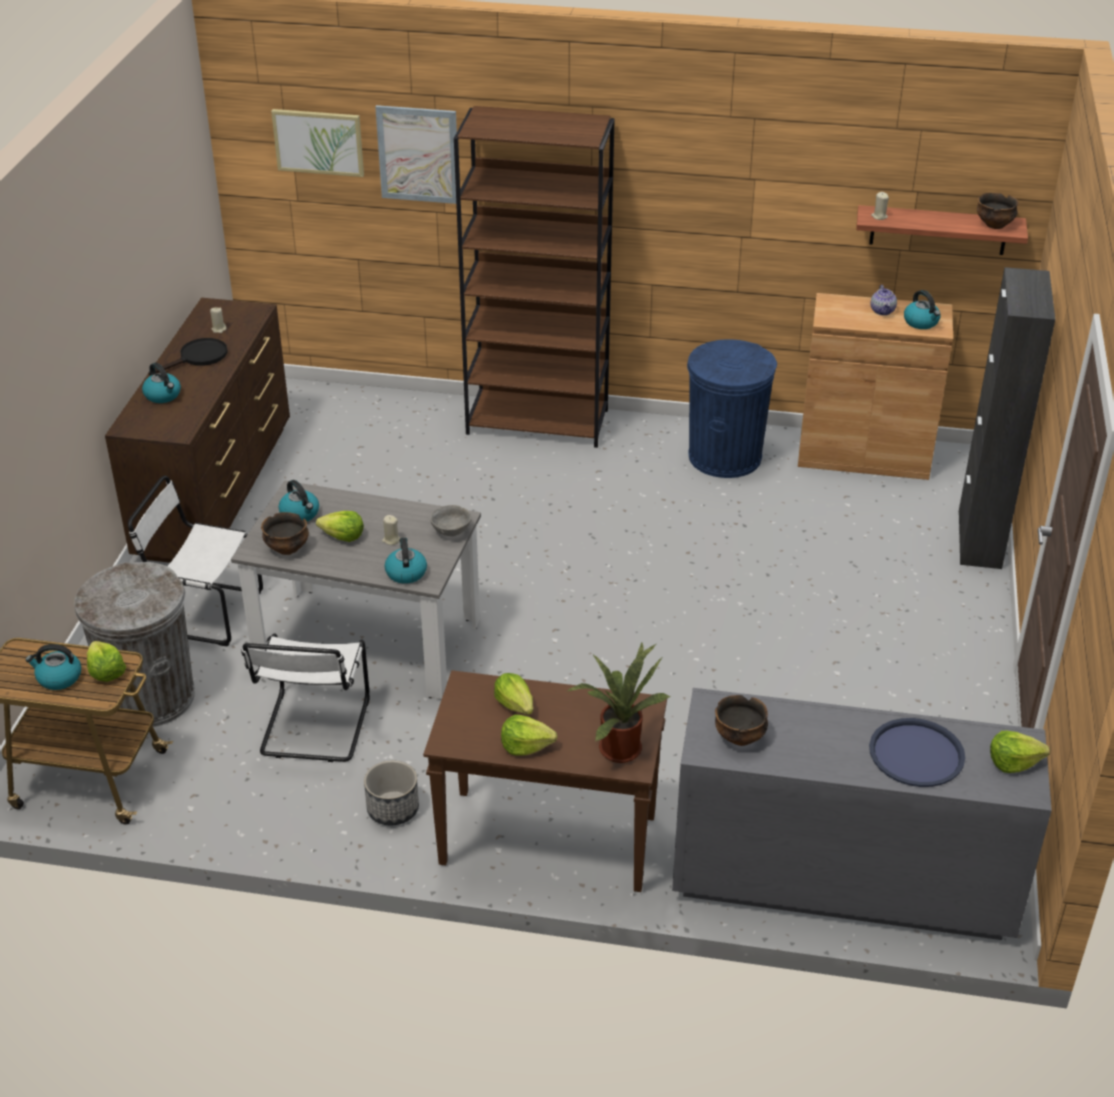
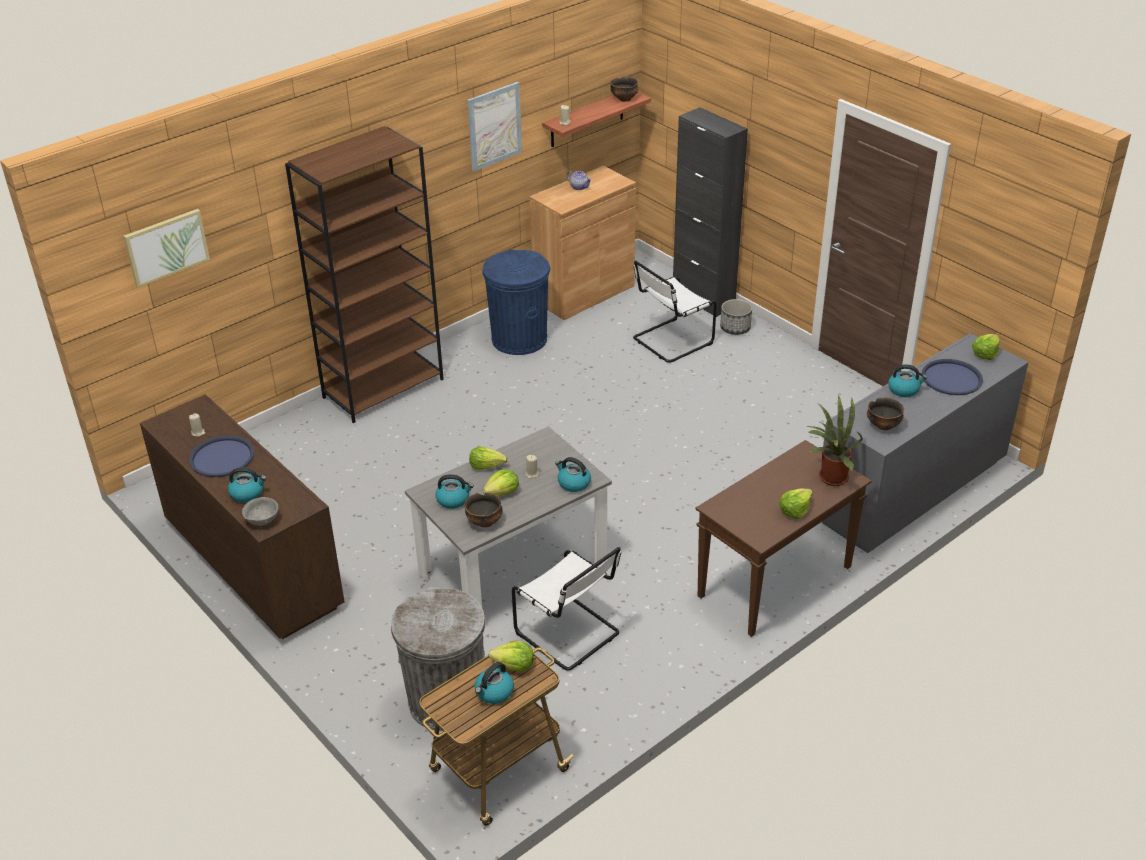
camera: 50 degrees left, 0 degrees up
(198, 358) = (222, 457): black frying pan -> blue tray
(202, 612) = (384, 634): white chair -> white chair (670, 341)
(392, 809) = (682, 634): planter -> planter (735, 328)
(418, 154) = (248, 220): picture -> picture (494, 126)
(451, 532) = (554, 446): grey bowl -> grey bowl (263, 521)
(515, 704) = (754, 497): lettuce -> lettuce (487, 465)
(921, 322) = (607, 182): kettle -> kettle (904, 390)

